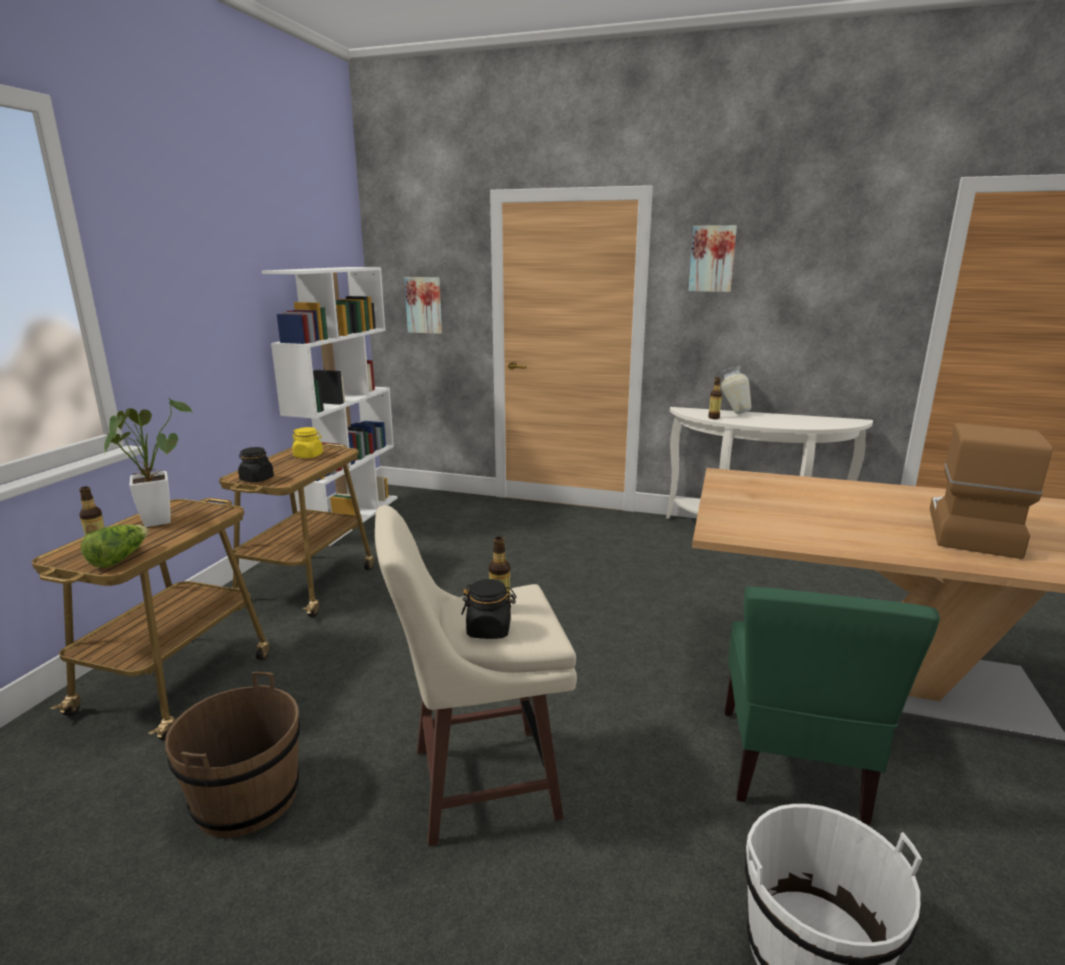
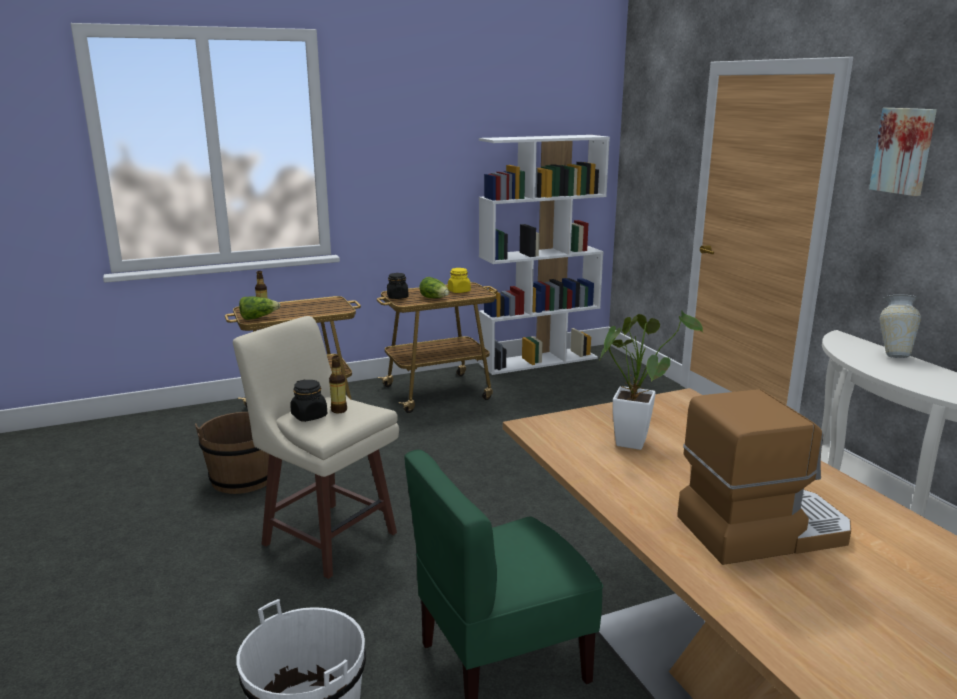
camera: 50 degrees right, 0 degrees up
(158, 519) = (312, 304): potted plant -> potted plant (633, 439)
(302, 469) = (435, 298): none -> lettuce
(424, 305) = (652, 175): picture -> none
(714, 418) = (846, 352): bottle -> none

